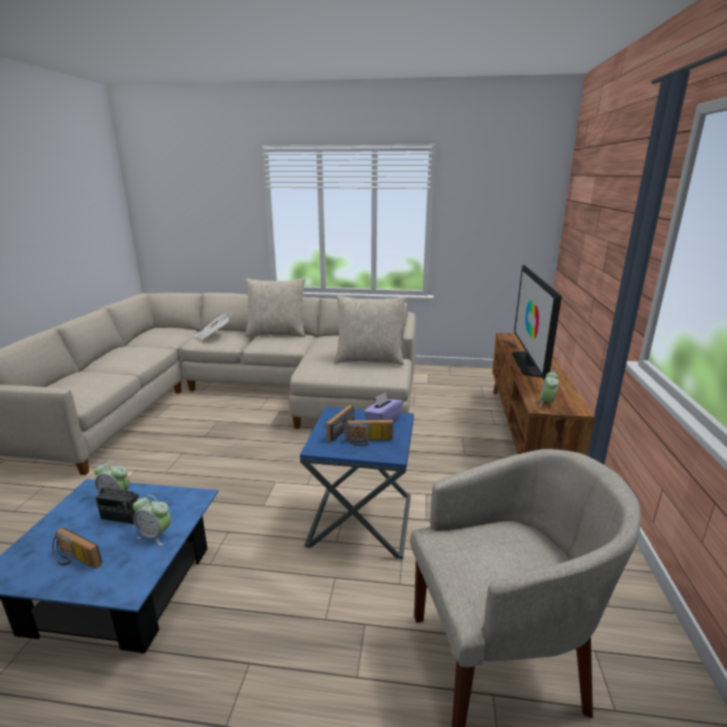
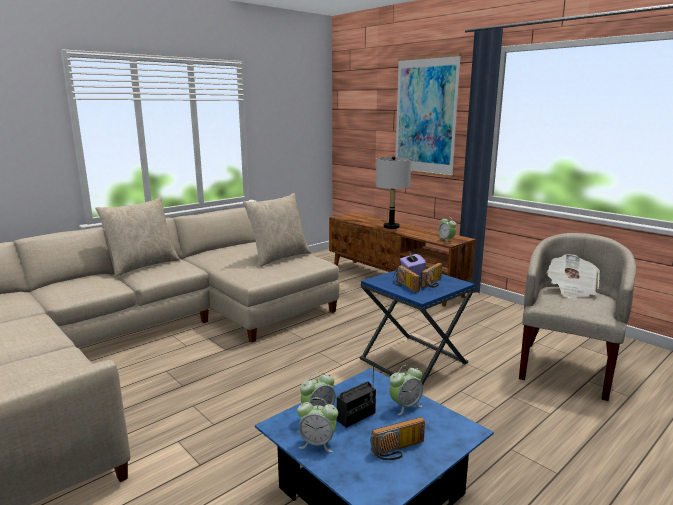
camera: 50 degrees left, 5 degrees down
(70, 515) = (317, 444): none -> alarm clock
(213, 336) = (75, 286): newspaper -> newspaper (571, 289)
(529, 364) = (391, 227): television -> grey table lamp
(617, 220) = (425, 116): none -> picture

